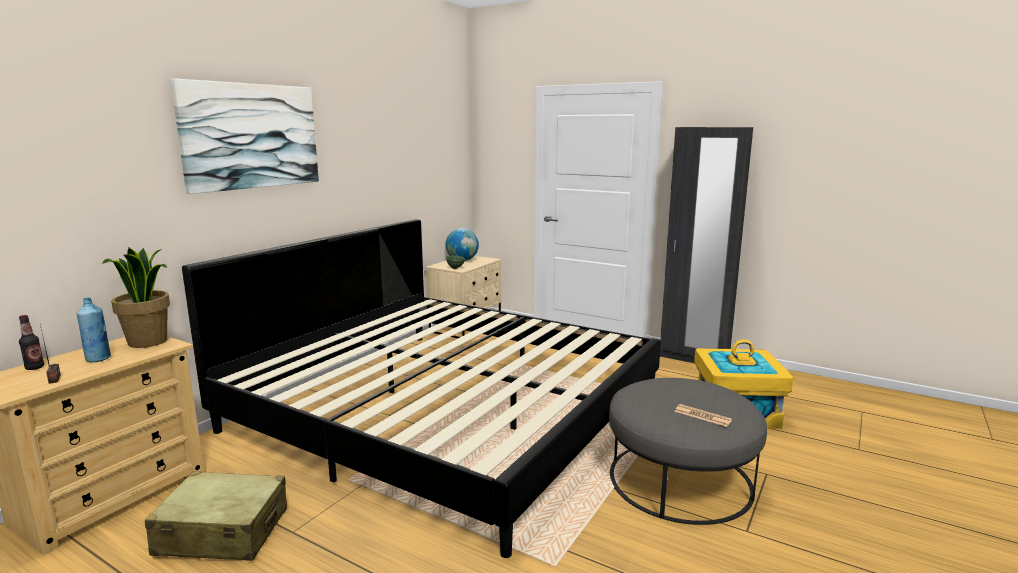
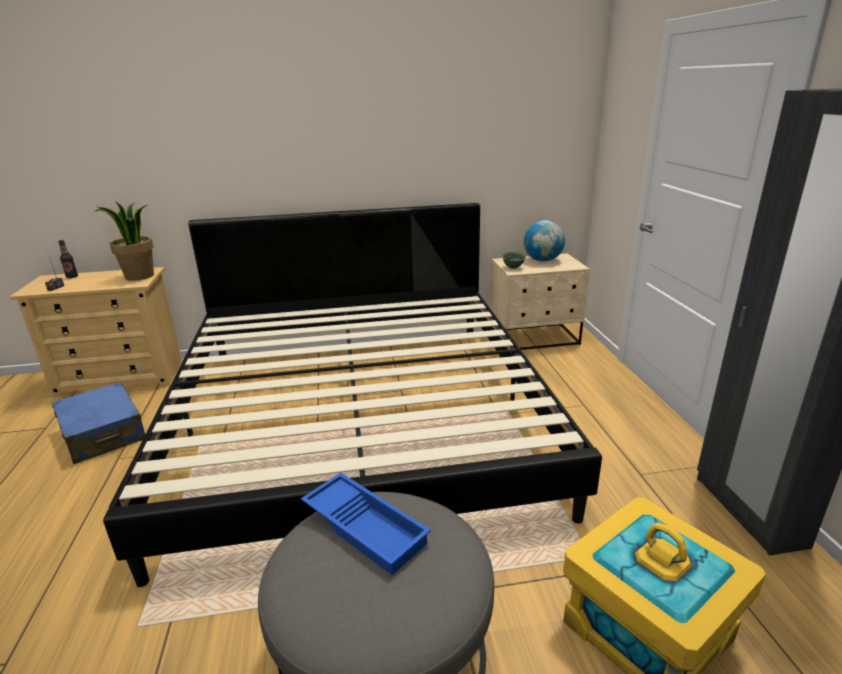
camera: 50 degrees right, 10 degrees up
(98, 359) = (97, 281): blue bottle -> none
(223, 532) = (103, 434): beige suitcase -> blue suitcase
(251, 136) = (258, 106): picture -> none
(658, 394) = (367, 526): none -> blue tray
(702, 416) = (333, 593): newspaper -> none

